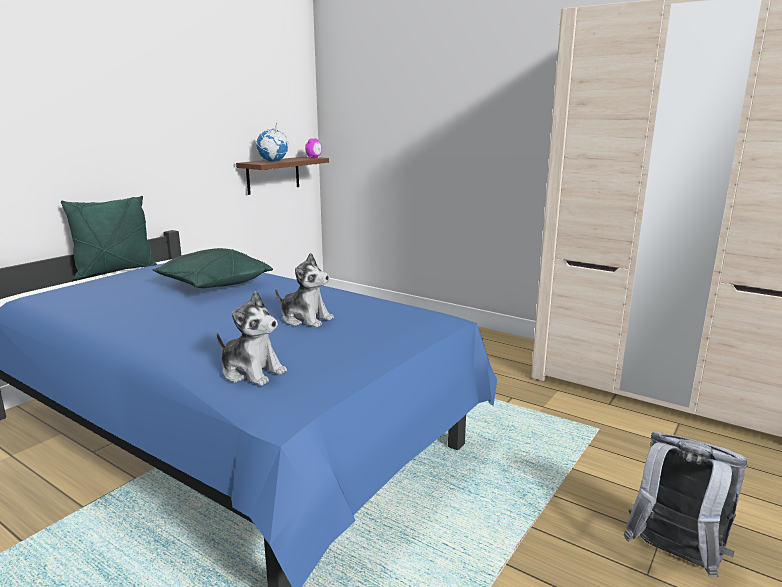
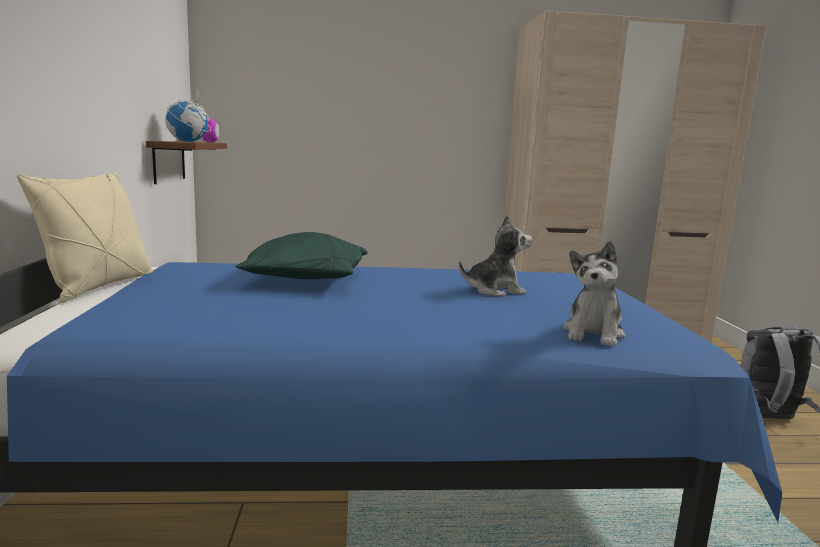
camera: 40 degrees left, 5 degrees down
(115, 271) = (99, 286): green pillow -> beige pillow
(252, 372) = (593, 333): plush toy -> plush toy turned 120 degrees clockwise

